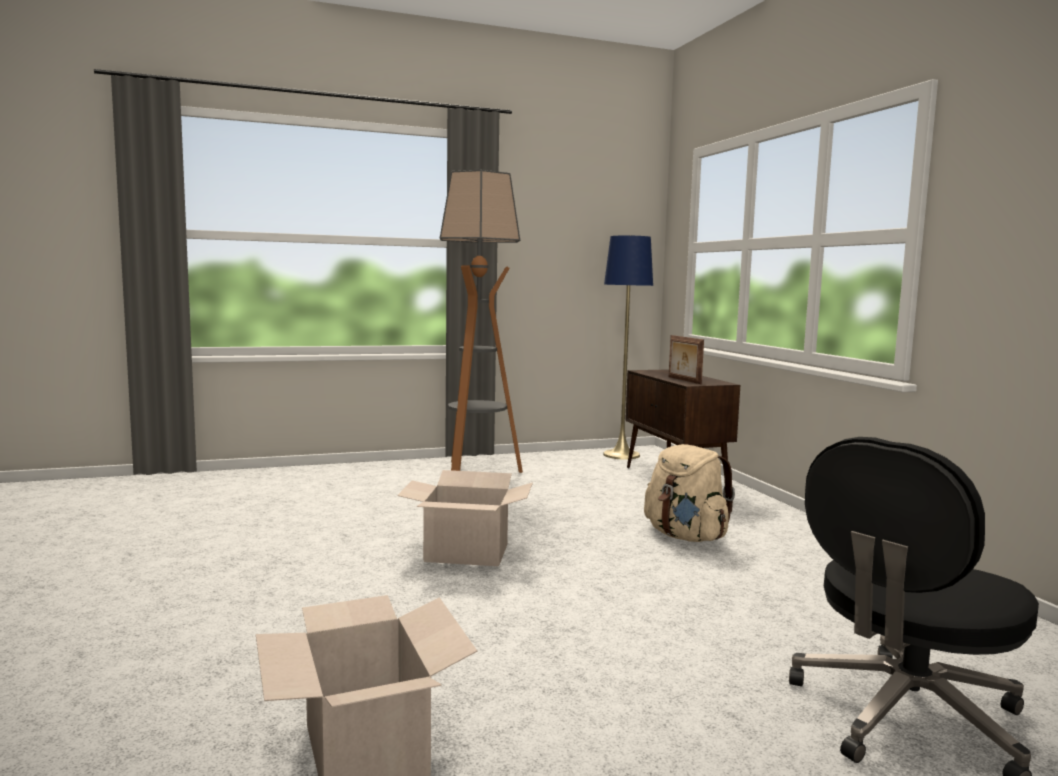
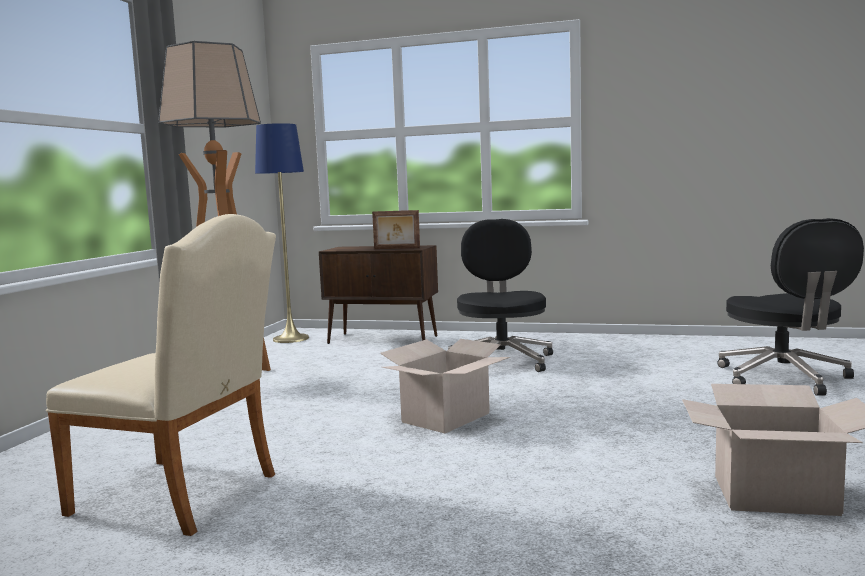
camera: 55 degrees left, 0 degrees up
(238, 522) = (185, 495): none -> beige chair
(686, 536) = (502, 360): beige backpack -> black office chair

